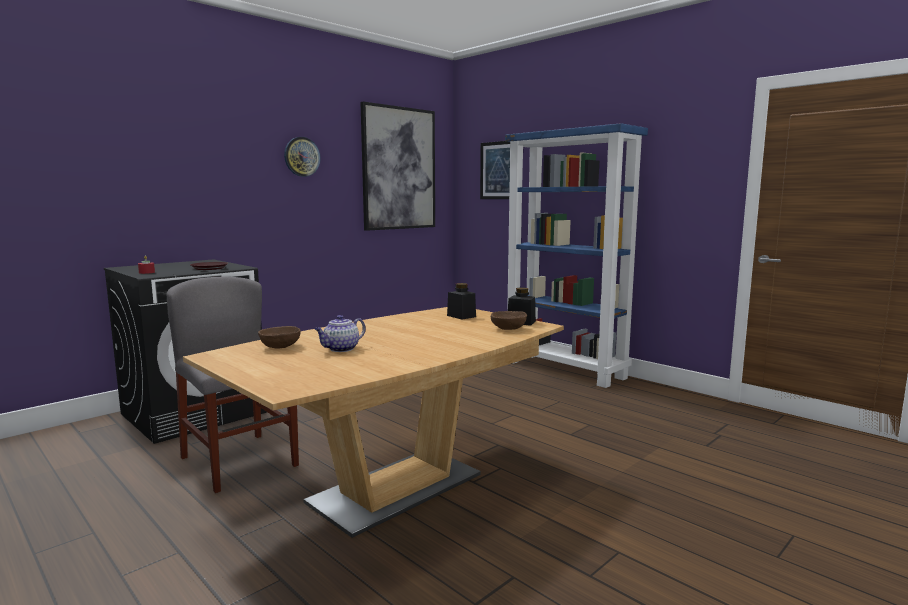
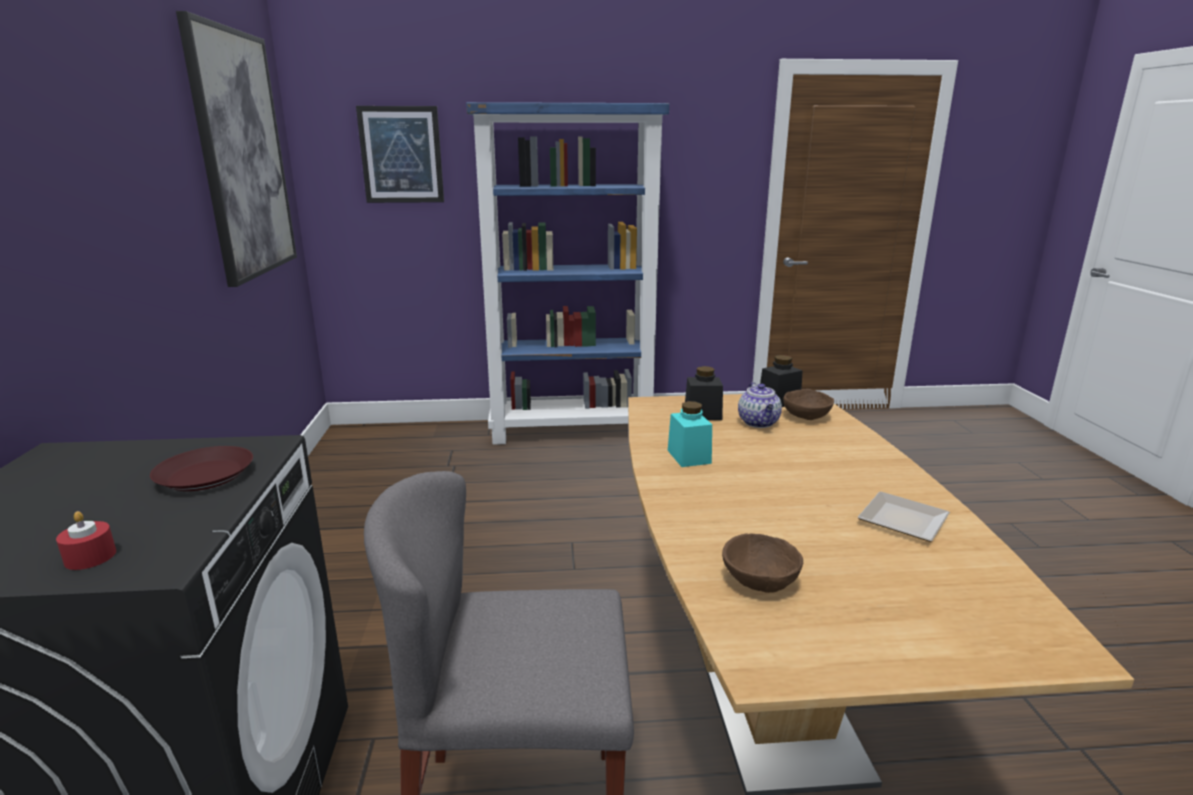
camera: 50 degrees left, 10 degrees up
(302, 156) = (121, 143): wall clock -> none
(341, 349) = (823, 538): teapot -> teapot (759, 423)
(387, 358) = (904, 522): none -> plate
(397, 322) = (689, 456): none -> turquoise jar

